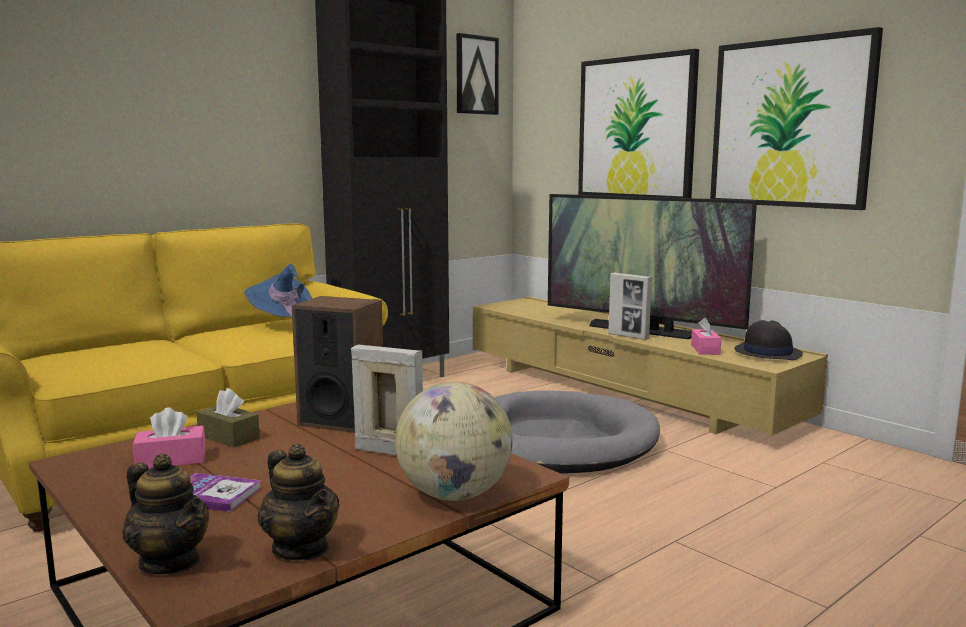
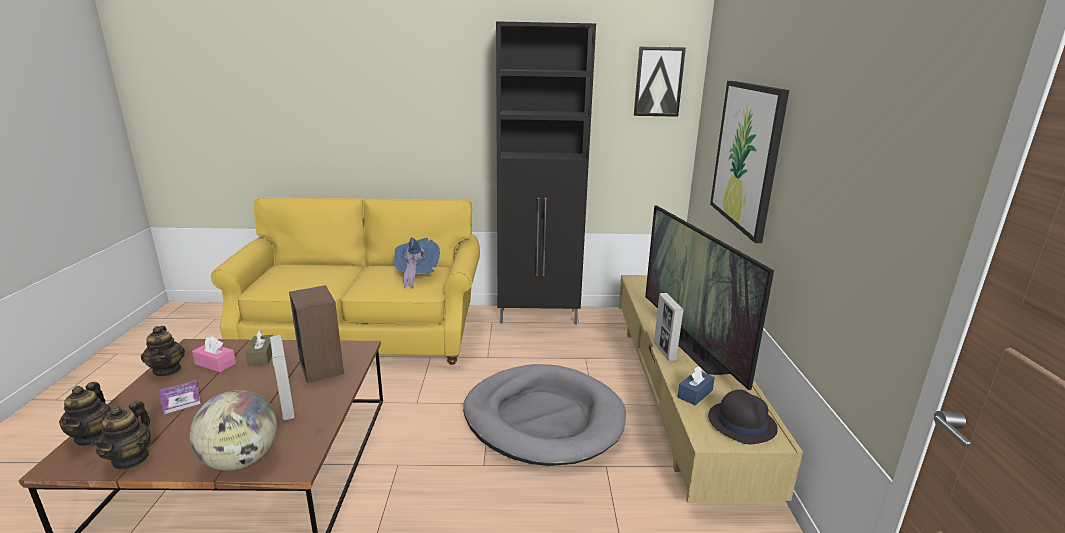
camera: 40 degrees right, 10 degrees up
(101, 486) = (167, 370): none -> teapot
(705, 349) = (695, 394): pink tissue box -> blue tissue box
(790, 123) = (827, 196): picture -> none

